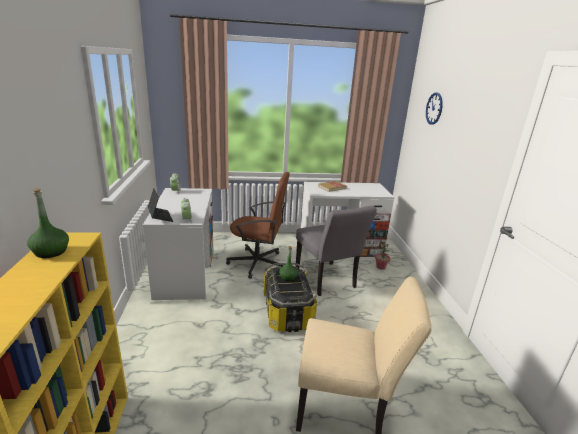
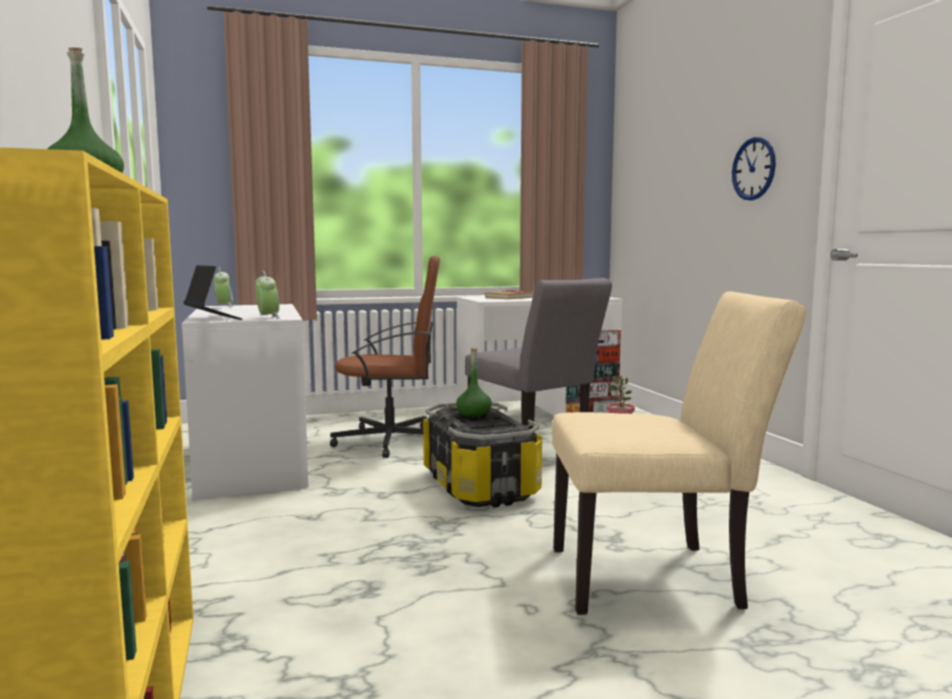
camera: 10 degrees left, 15 degrees down
(434, 108) = (663, 144): wall clock -> wall clock (753, 169)

